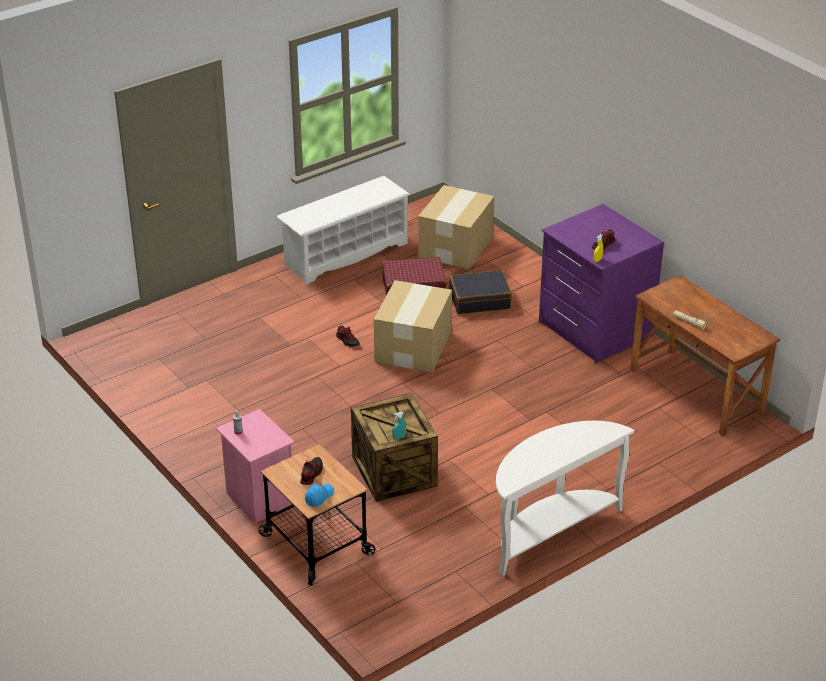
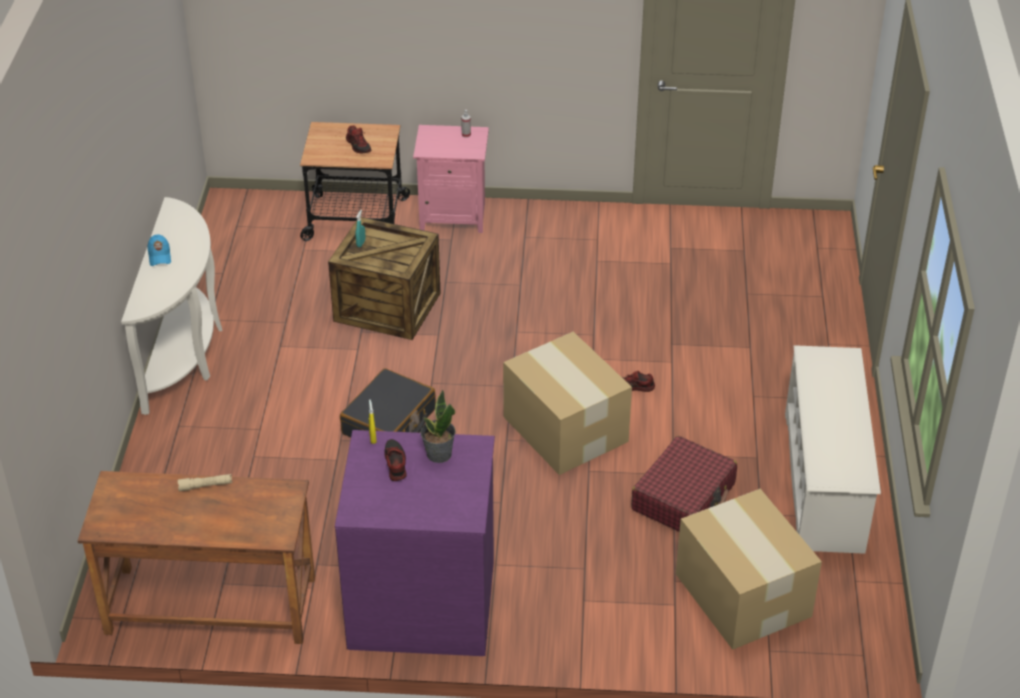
camera: 130 degrees right, 5 degrees up
(319, 497) = (326, 137): blue cap -> blue cap (159, 256)
(479, 300) = (597, 540): black suitcase -> black suitcase (389, 422)
(577, 237) = (438, 454): none -> potted plant

